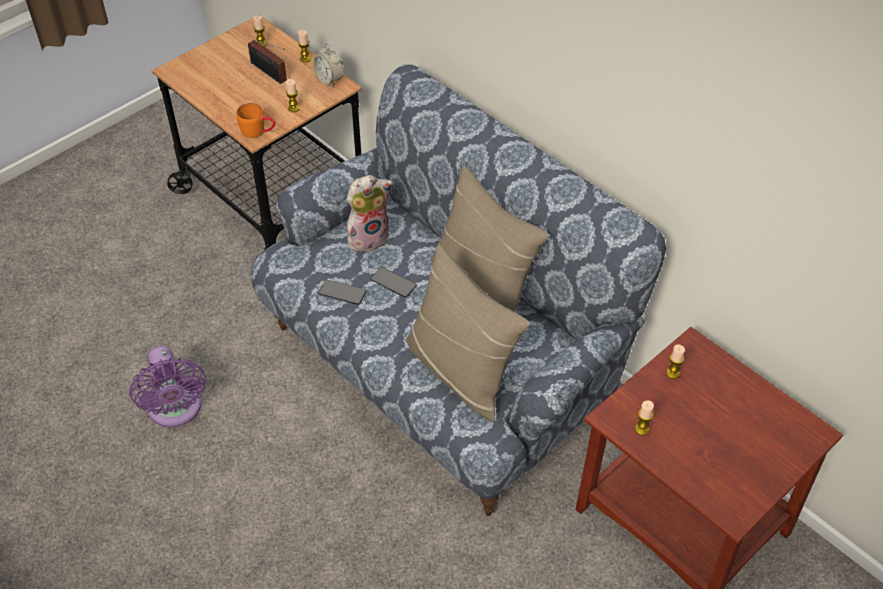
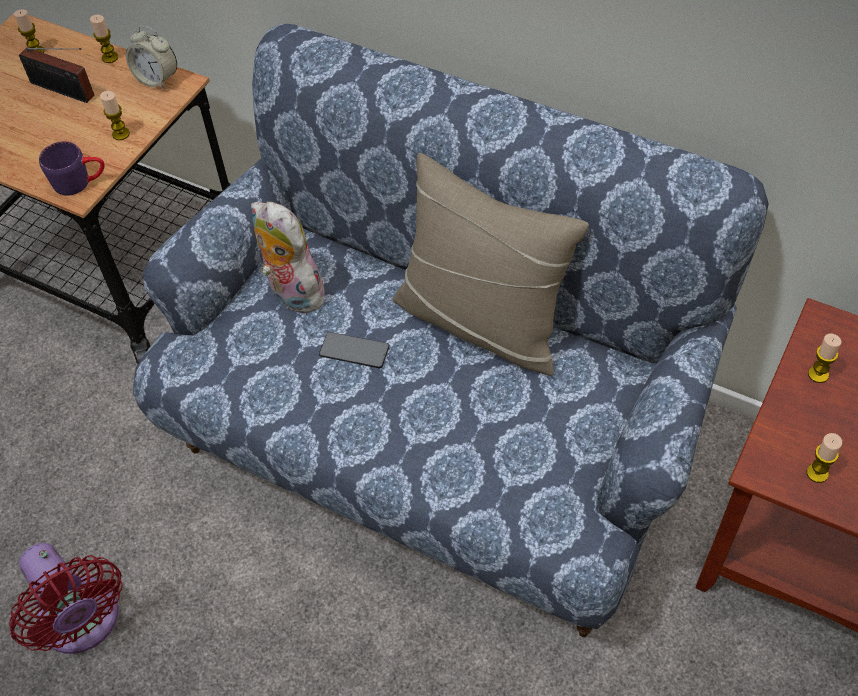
camera: 15 degrees left, 5 degrees up
(176, 410) = (83, 622): purple fan -> red fan
(258, 131) = (80, 181): orange mug -> purple mug
(342, 293) = (286, 388): phone -> none
(369, 237) = (292, 293): plush toy -> plush toy turned 90 degrees counterclockwise
(461, 372) = (505, 456): beige pillow -> none

